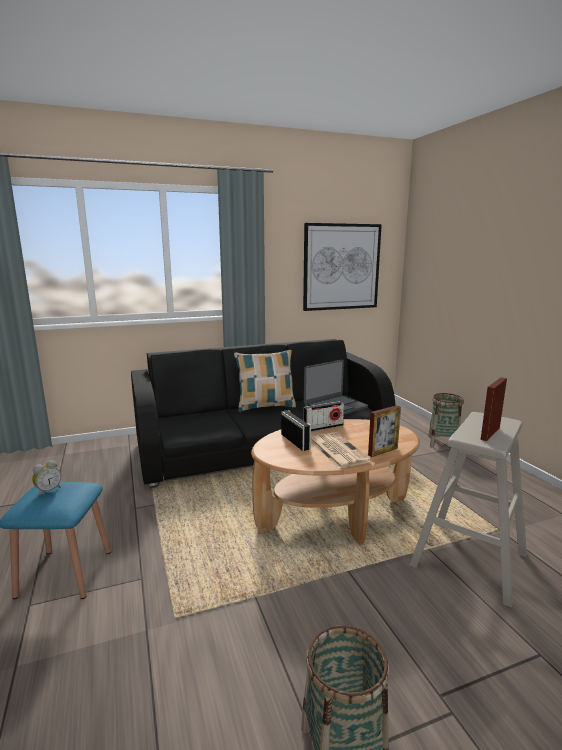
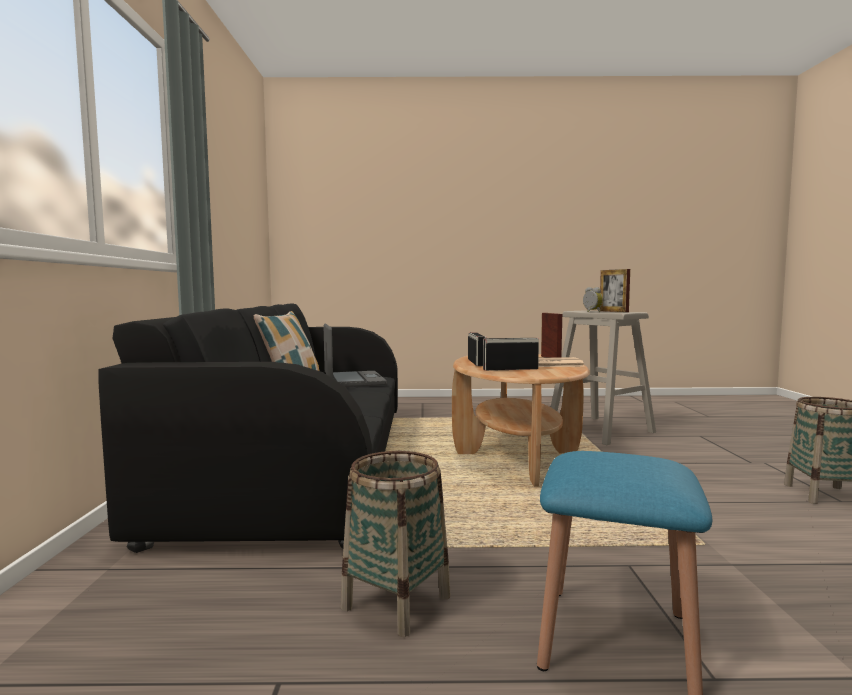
camera: 70 degrees left, 10 degrees down
(48, 490) = (611, 466): alarm clock -> alarm clock (591, 312)
(341, 267) = (240, 213): picture -> none
(443, 442) = (406, 402): basket -> basket (396, 602)

